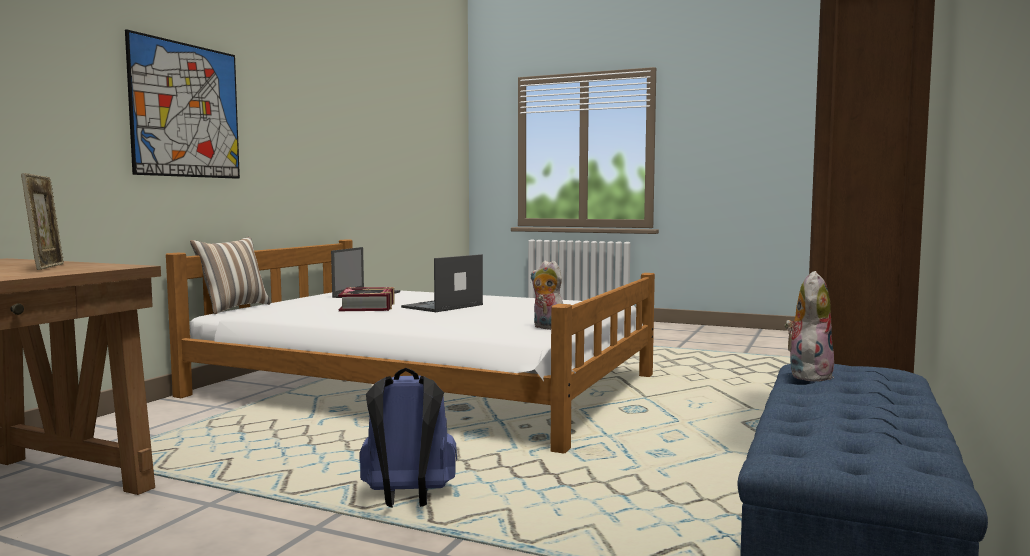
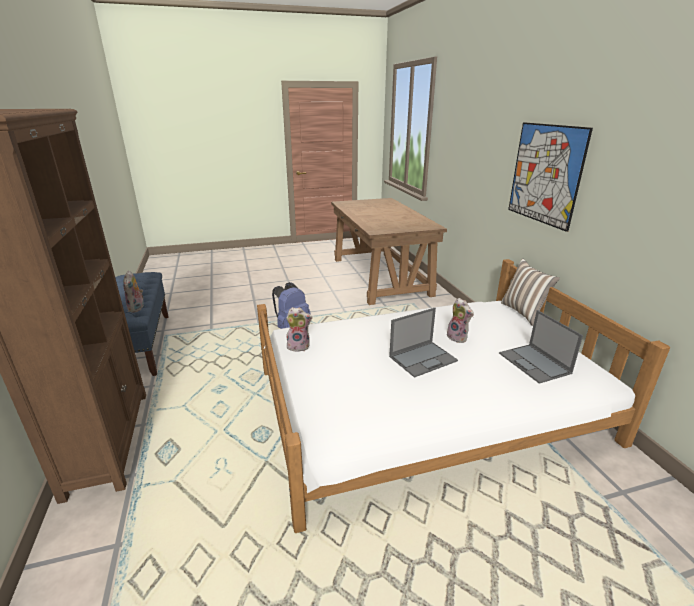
camera: 140 degrees right, 20 degrees up
(47, 267) = (387, 227): picture frame -> none
(368, 307) = (458, 337): book -> plush toy
(442, 306) = (423, 358): laptop -> laptop turned 60 degrees clockwise

